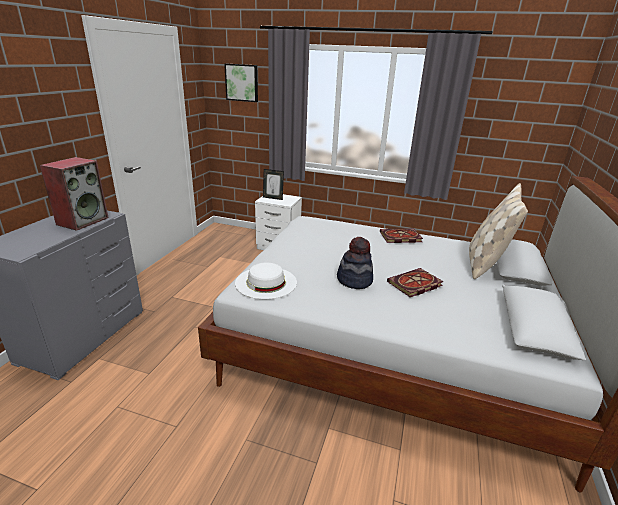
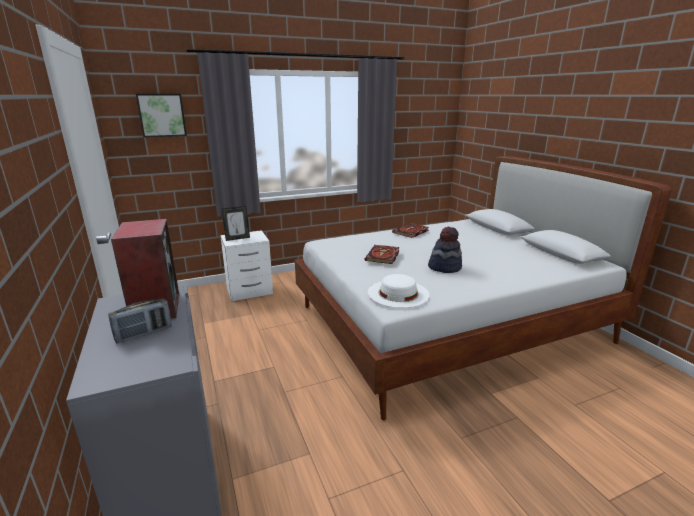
camera: 40 degrees left, 5 degrees down
(48, 232) = (144, 333): none -> radio
(414, 285) = (478, 255): book -> book (383, 256)
(485, 263) = (481, 230): beige pillow -> none

